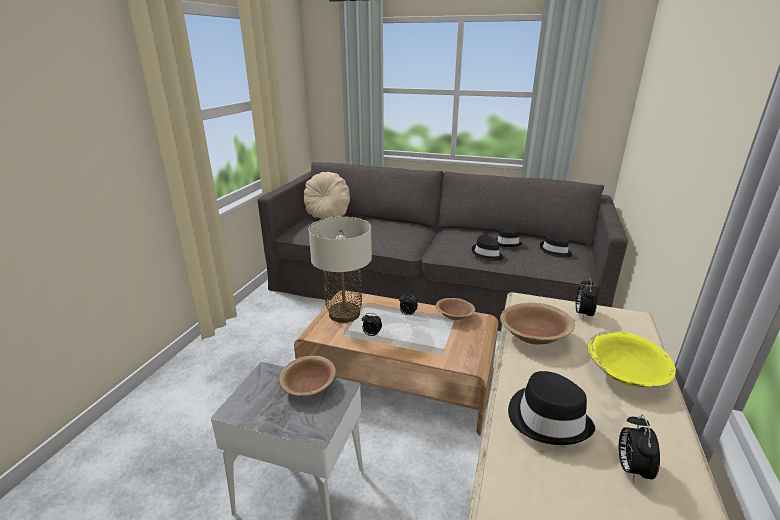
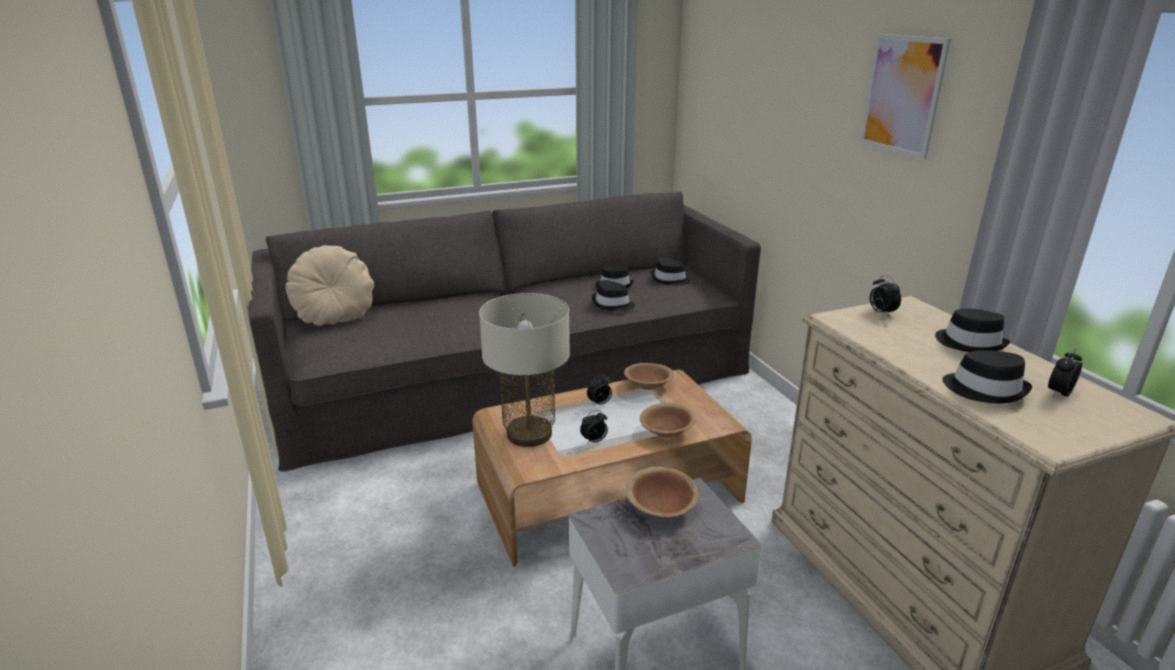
camera: 40 degrees left, 0 degrees up
(533, 337) = (885, 342): brown bowl -> brown bowl (666, 431)
(625, 375) = (970, 343): yellow bowl -> black hat
(631, 468) = (1059, 393): alarm clock -> alarm clock turned 75 degrees clockwise
(729, 100) = (902, 95): none -> picture

